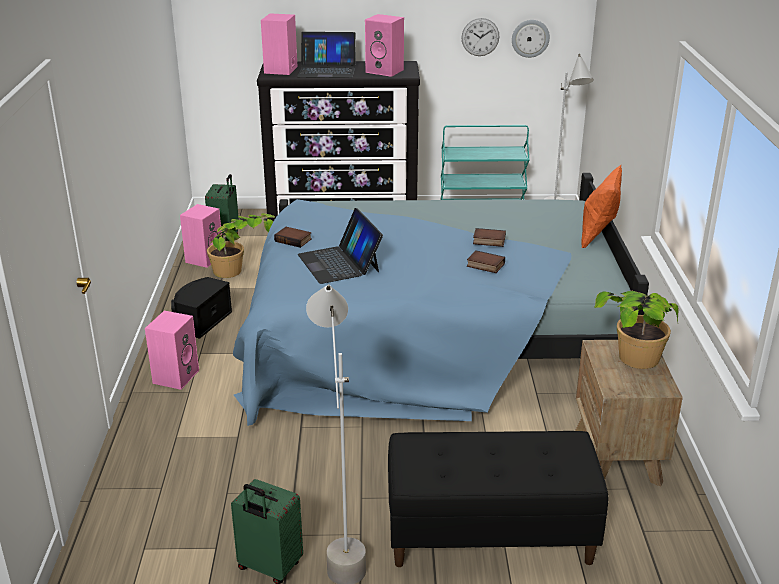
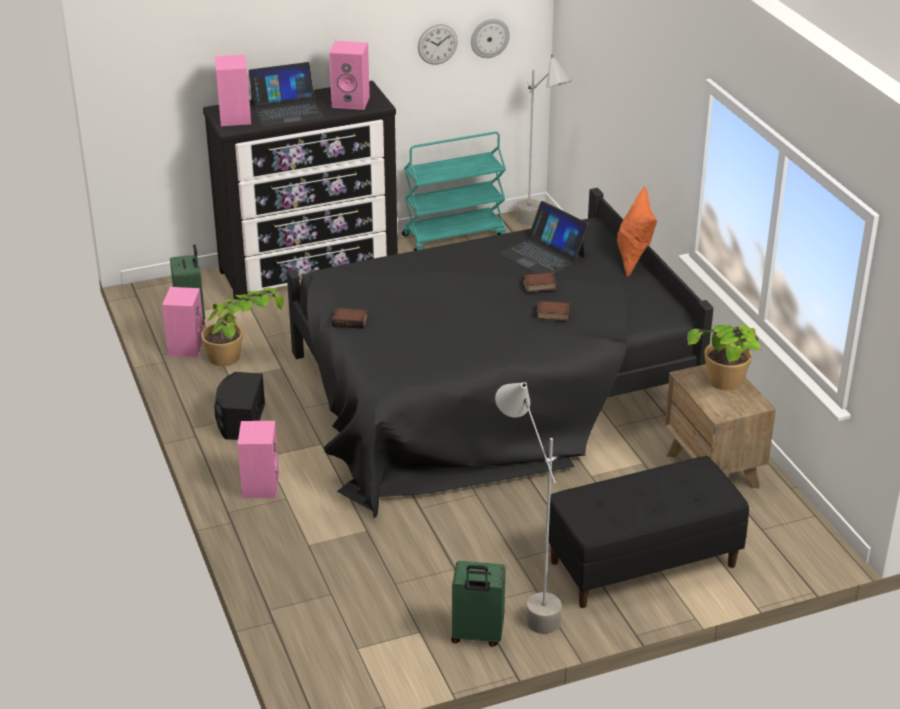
camera: 20 degrees left, 5 degrees up
(339, 263) = (414, 338): laptop -> laptop (542, 255)
(430, 339) = (486, 392): blue bed -> black bed

